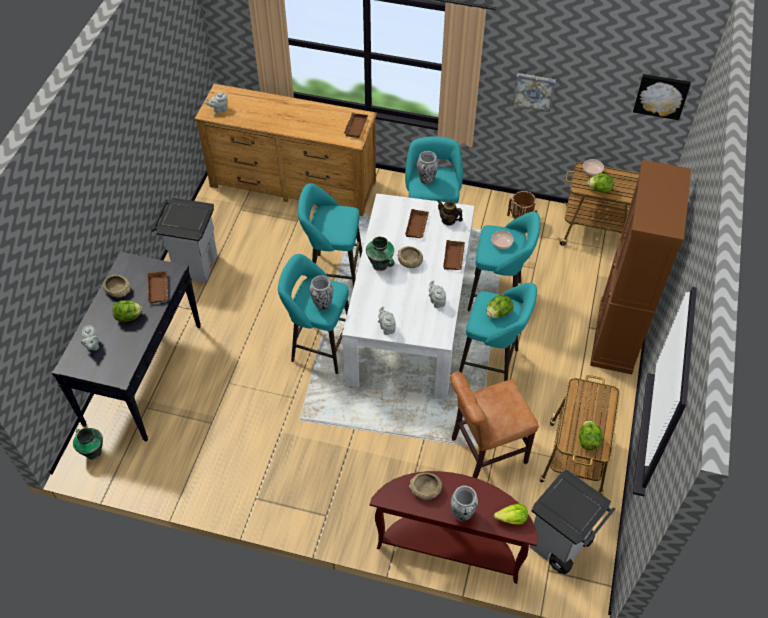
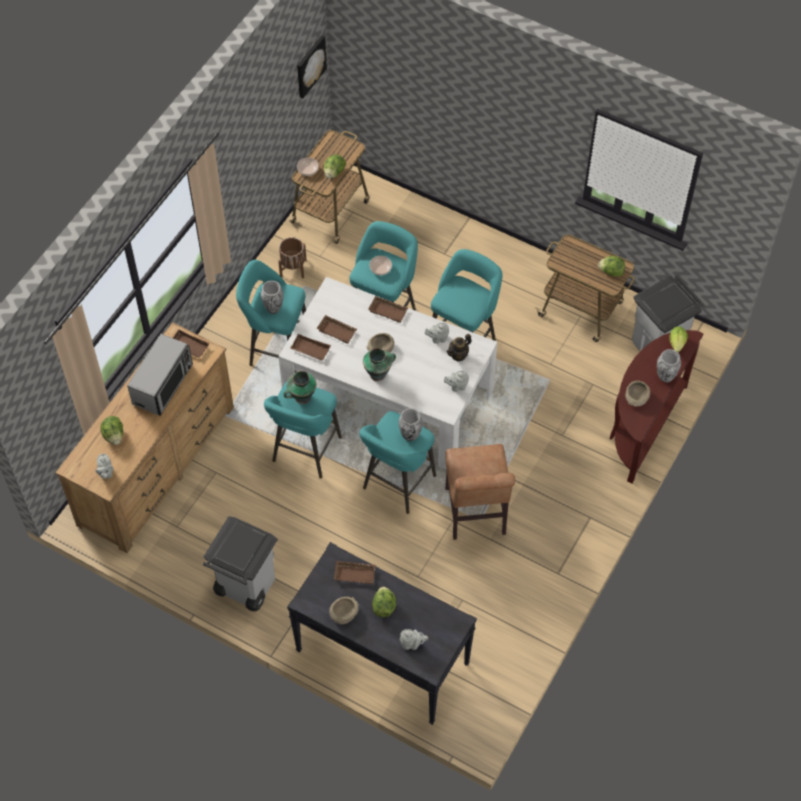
camera: 75 degrees left, 5 degrees up
(93, 452) = (467, 717): vase -> vase (301, 397)
(312, 121) = (163, 384): none -> microwave
(389, 212) = (309, 350): none -> brown tray
(448, 220) = (338, 303): teapot -> teapot (458, 355)
(484, 451) = (556, 375): brown chair -> brown chair (475, 515)
(498, 313) = (464, 295): lettuce -> lettuce (114, 435)
(534, 91) = (243, 164): picture -> none
(615, 337) = (461, 237): brown cabinet -> none

